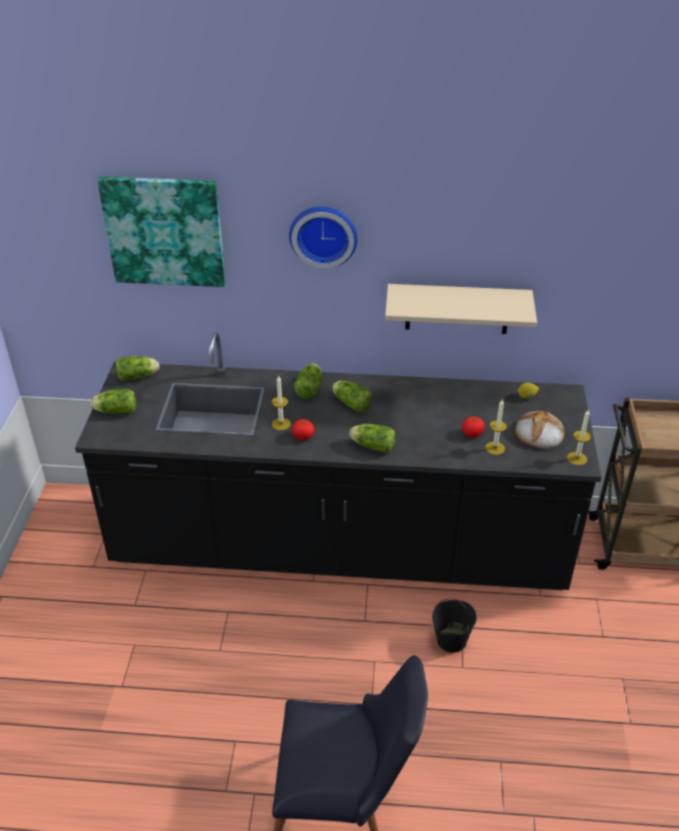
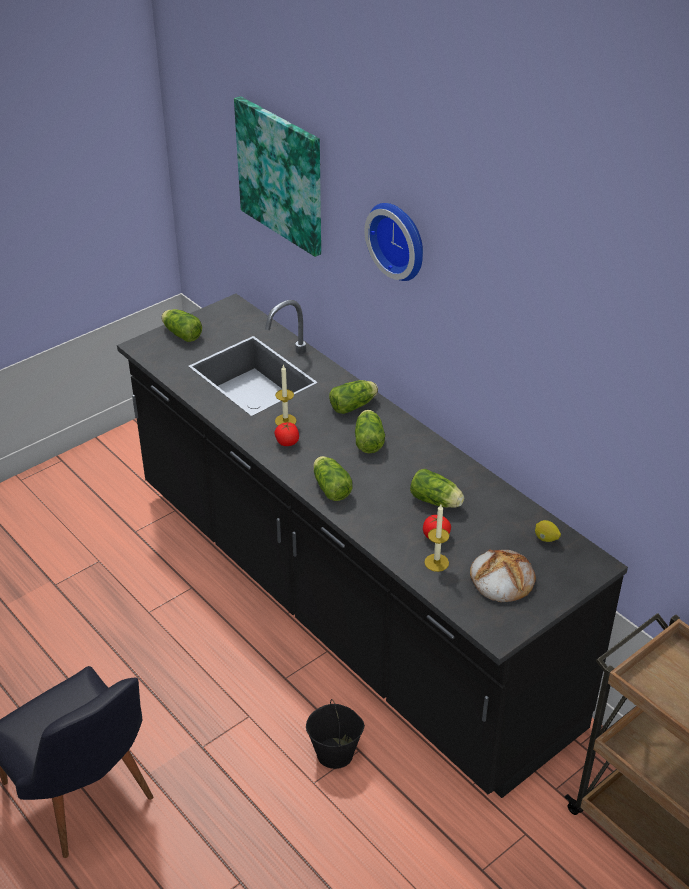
camera: 45 degrees right, 0 degrees up
(139, 376) = (236, 316): lettuce -> lettuce (437, 501)
(457, 309) = (512, 392): beige shelf -> none
(577, 458) = (502, 626): candle -> none

